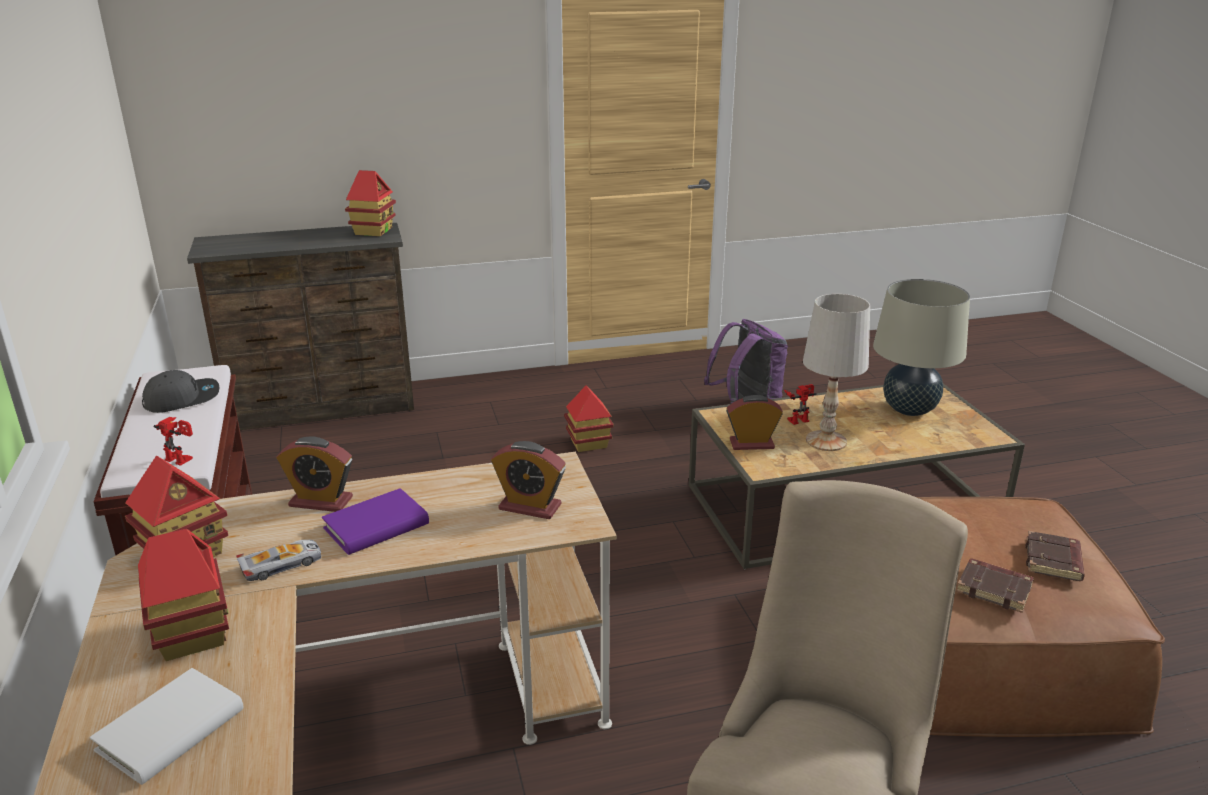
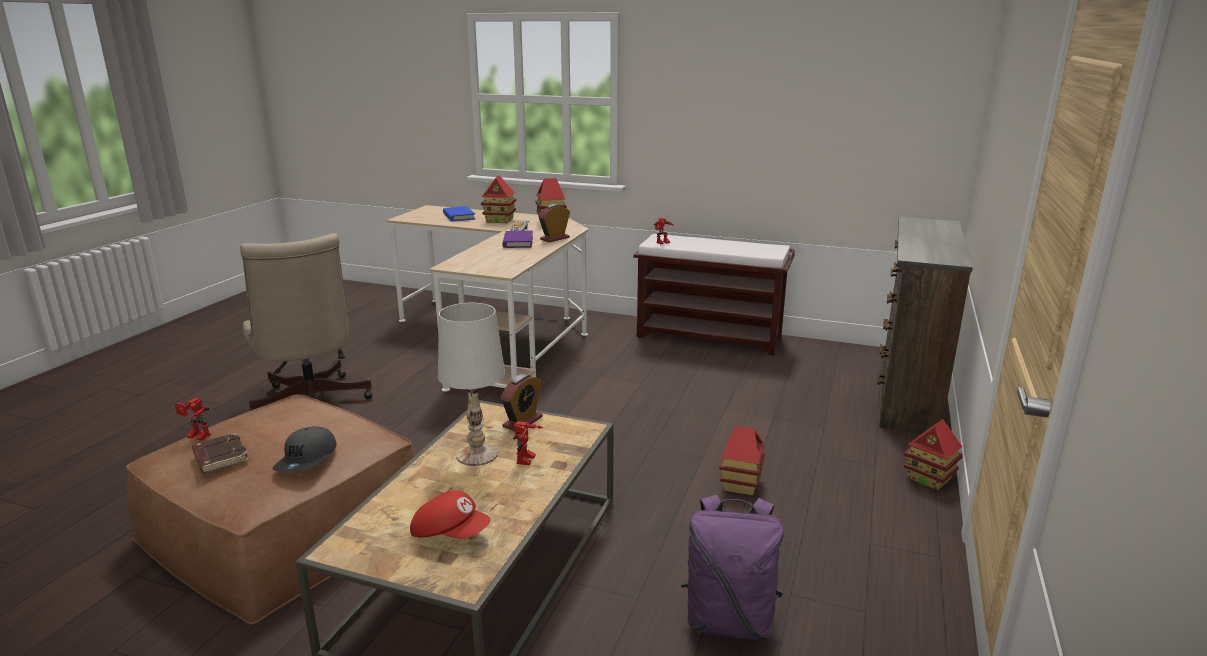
camera: 125 degrees right, 5 degrees down
(171, 730) = (459, 216): white book -> blue book
(182, 399) = (738, 248): grey cap -> grey cap (307, 459)
(373, 231) = (941, 256): toy house -> toy house (929, 478)
(530, 507) = (481, 261): alarm clock -> none
(909, 409) = (450, 533): beige table lamp -> red cap
(995, 589) = (256, 422): brown book -> none
(1074, 612) = (195, 437): none -> toy robot

